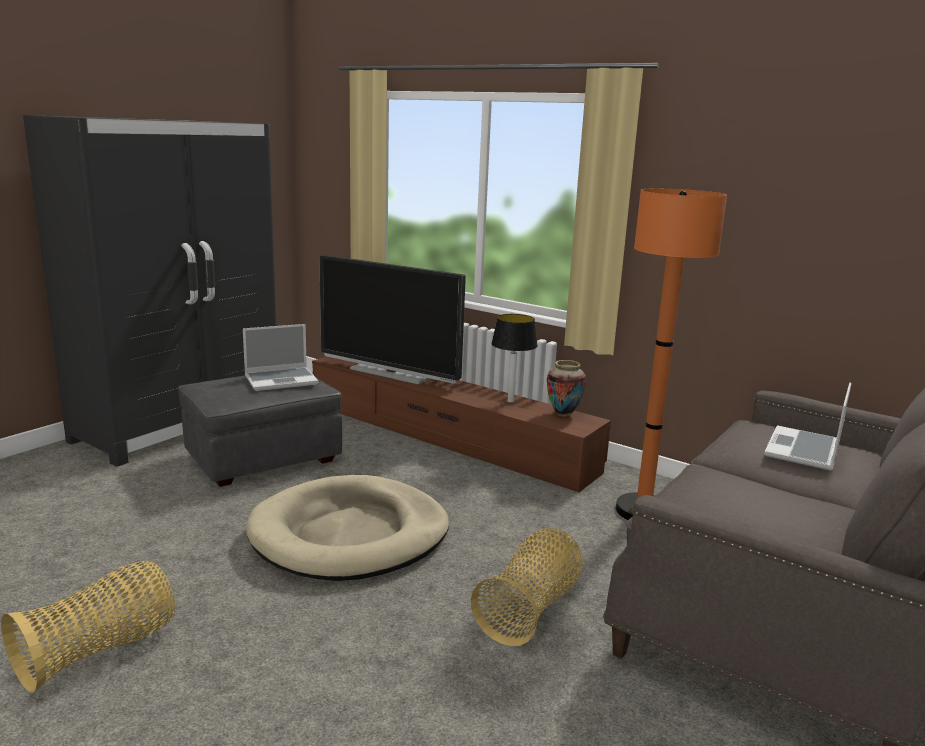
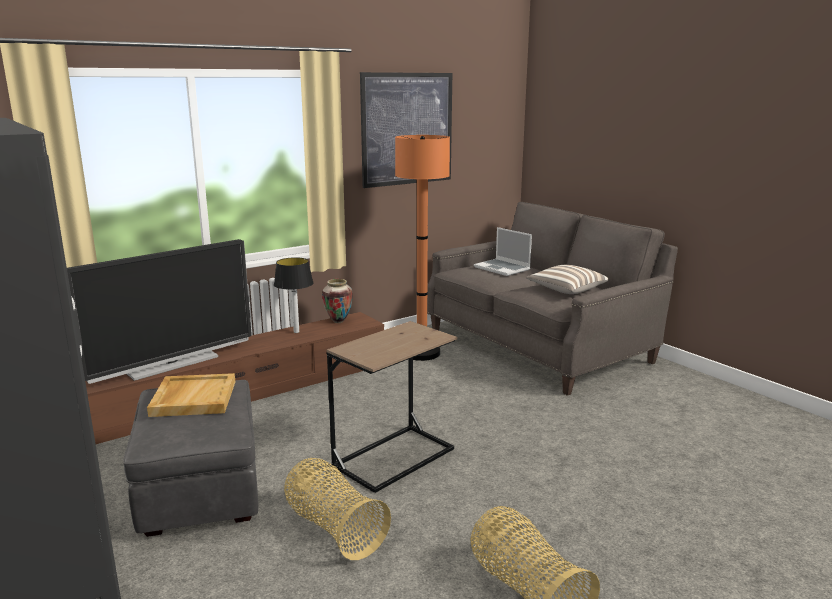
camera: 70 degrees left, 0 degrees up
(282, 380) = (193, 398): laptop -> beige tray
(350, 534) = (394, 457): beige dog bed -> brown side table
(530, 609) = (519, 408): basket -> basket (334, 528)
(757, 508) = (566, 290): none -> pillow
(758, 187) = (407, 129): none -> picture

